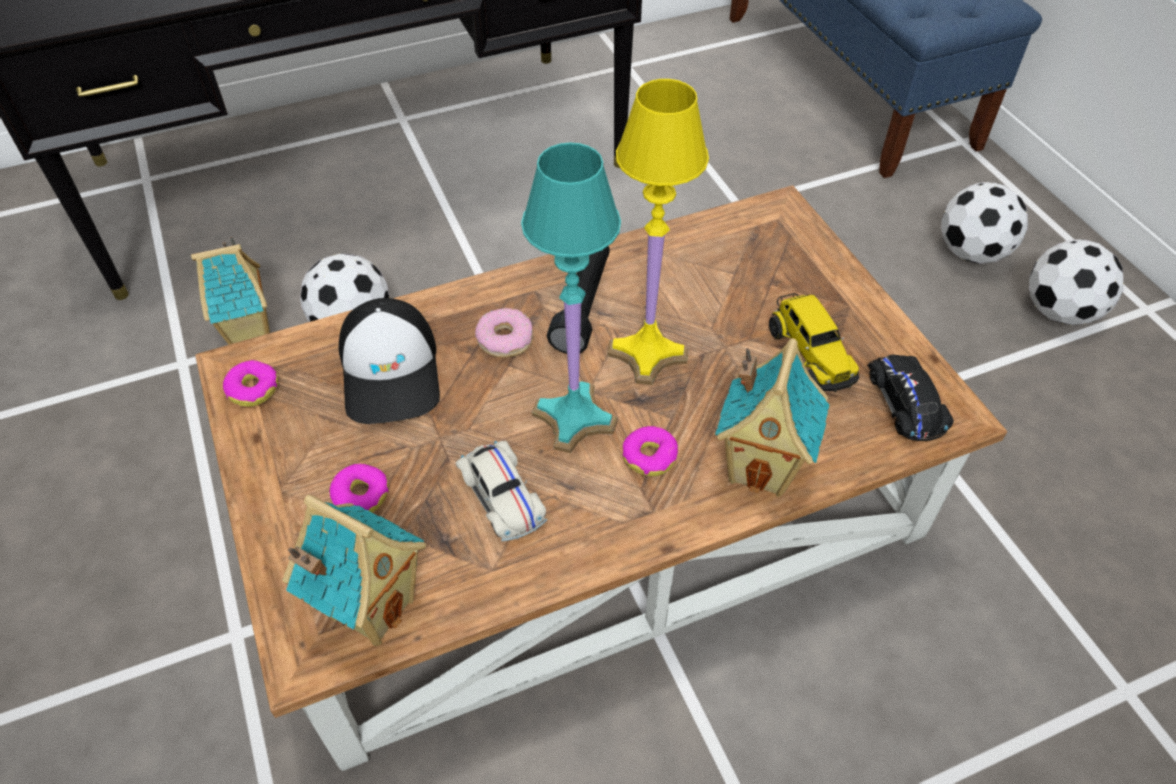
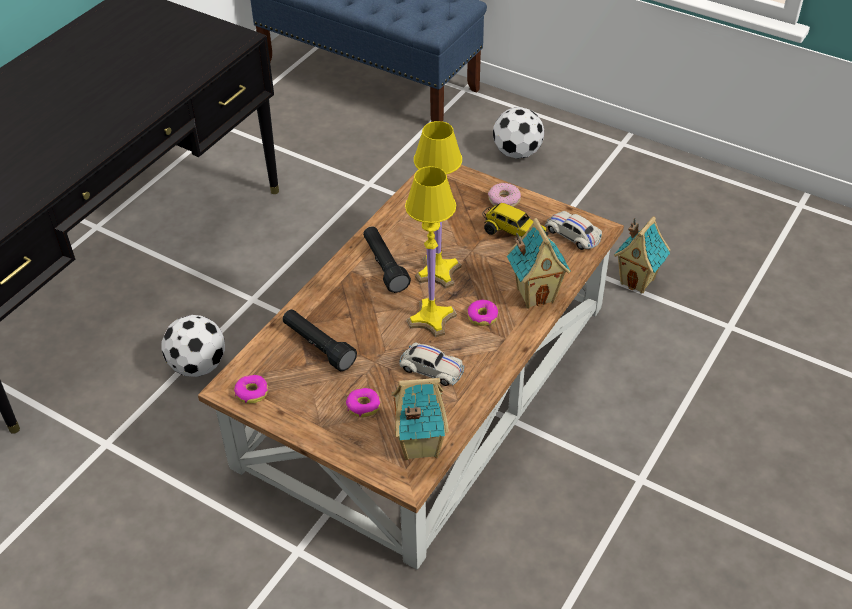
camera: 35 degrees left, 5 degrees down
(251, 334) = (135, 404): toy house -> toy house (638, 281)
(392, 372) = (318, 346): cap -> black flashlight
(505, 339) = (360, 301): donut -> donut (504, 200)
(574, 417) = (431, 318): turquoise table lamp -> yellow table lamp
(905, 403) = (573, 235): black toy car -> white toy car
(1060, 312) = (583, 164): football -> none

